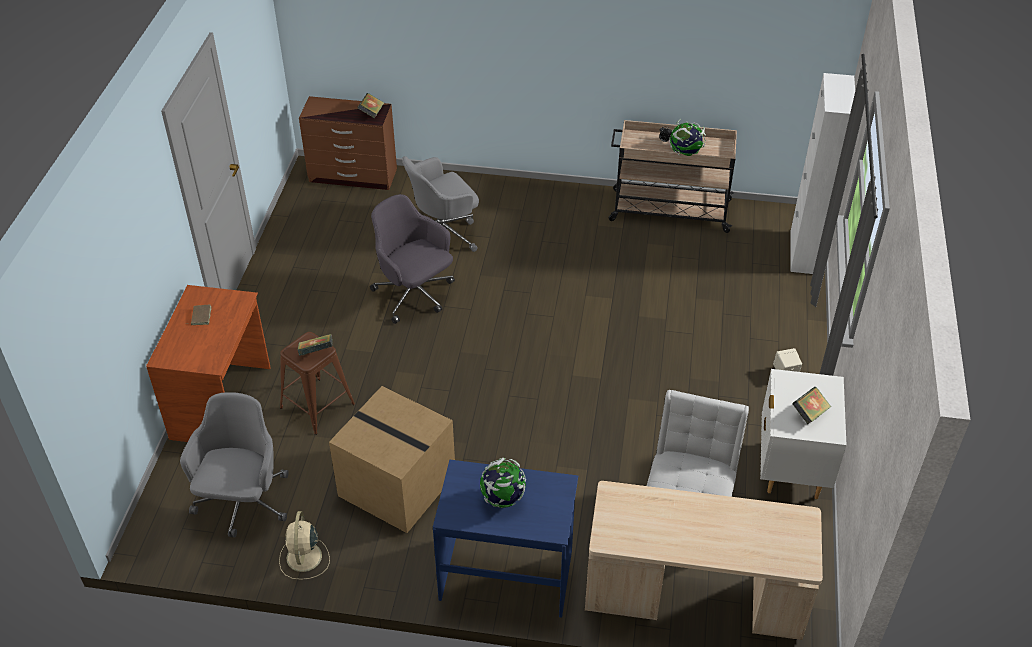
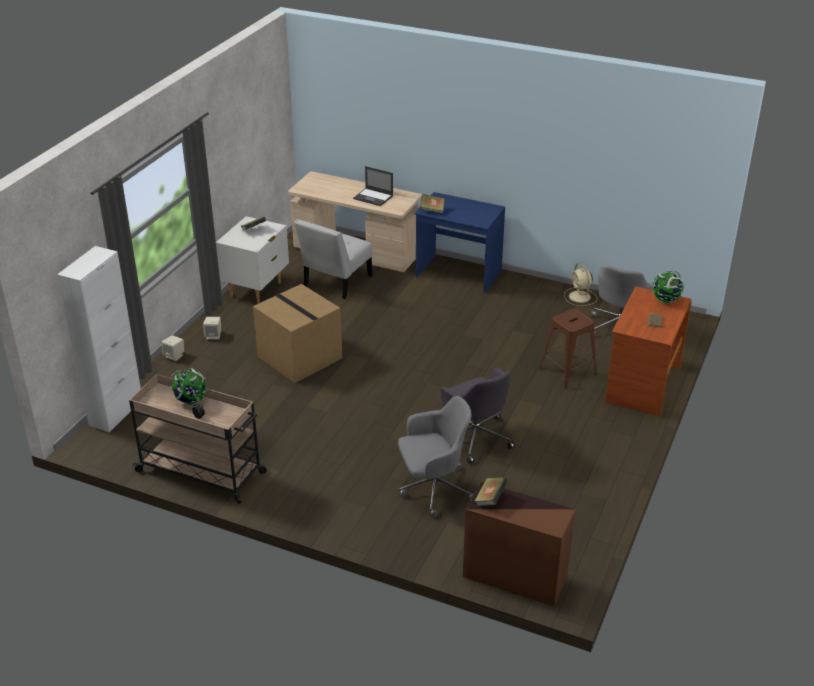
camera: 165 degrees left, 10 degrees down
(304, 558) = (580, 297): beige fan -> beige fan turned 150 degrees clockwise
(316, 352) = (566, 317): book -> book (432, 210)
(395, 485) = (517, 320): cardboard box -> cardboard box (301, 357)
(502, 498) = (461, 210): globe -> globe (666, 300)
(667, 521) = (373, 197): none -> laptop
(806, 334) = (174, 356): none -> beige speaker

